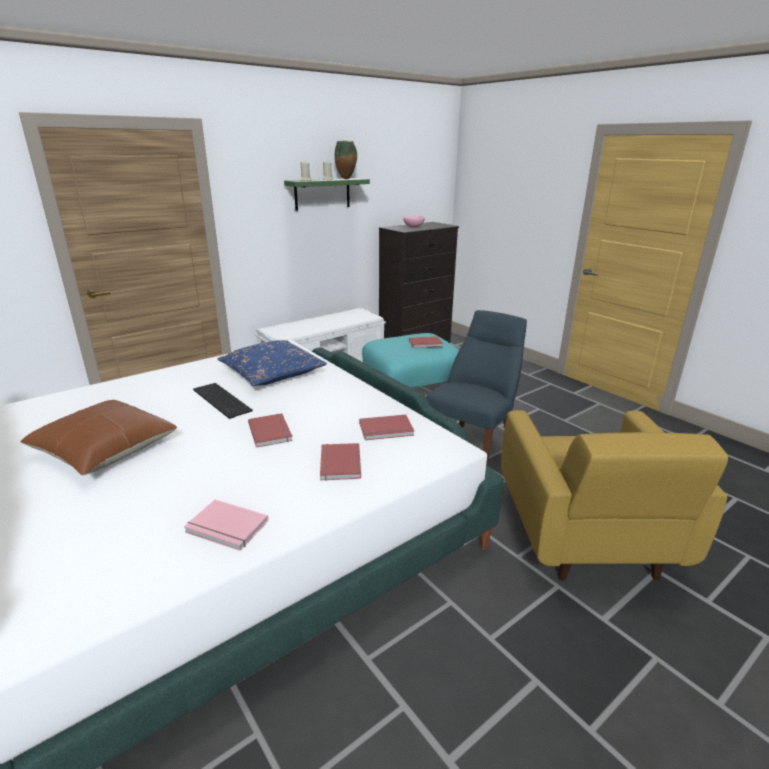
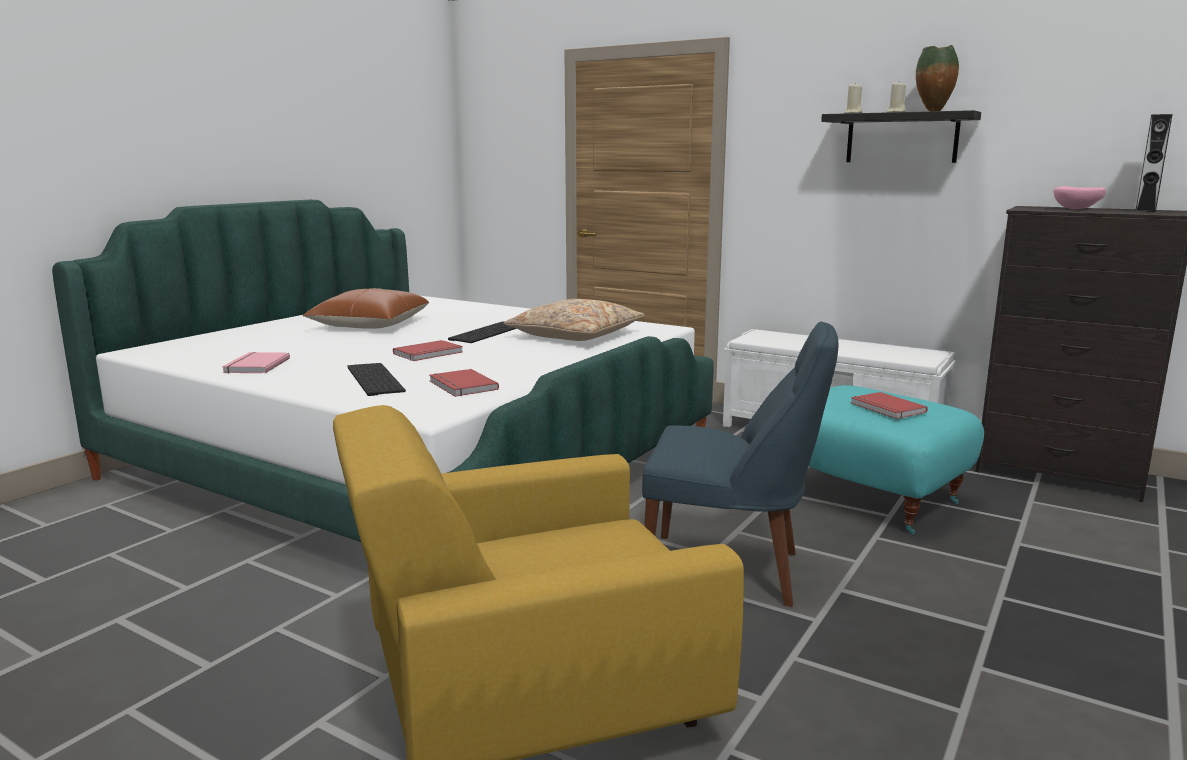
camera: 70 degrees right, 10 degrees down
(272, 373) = (575, 335): blue pillow -> beige pillow
(322, 194) = (901, 138): green shelf -> black shelf
(338, 463) = (372, 379): red book -> keyboard
(430, 224) = (1145, 210): none -> grey speaker

